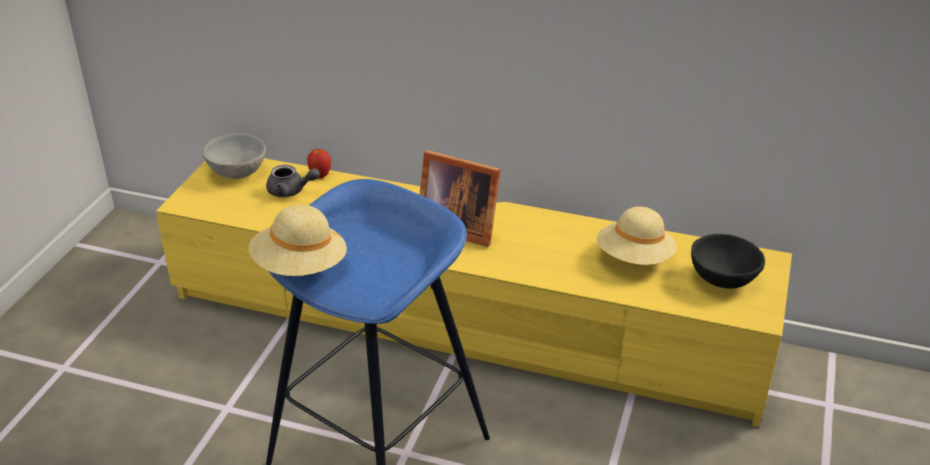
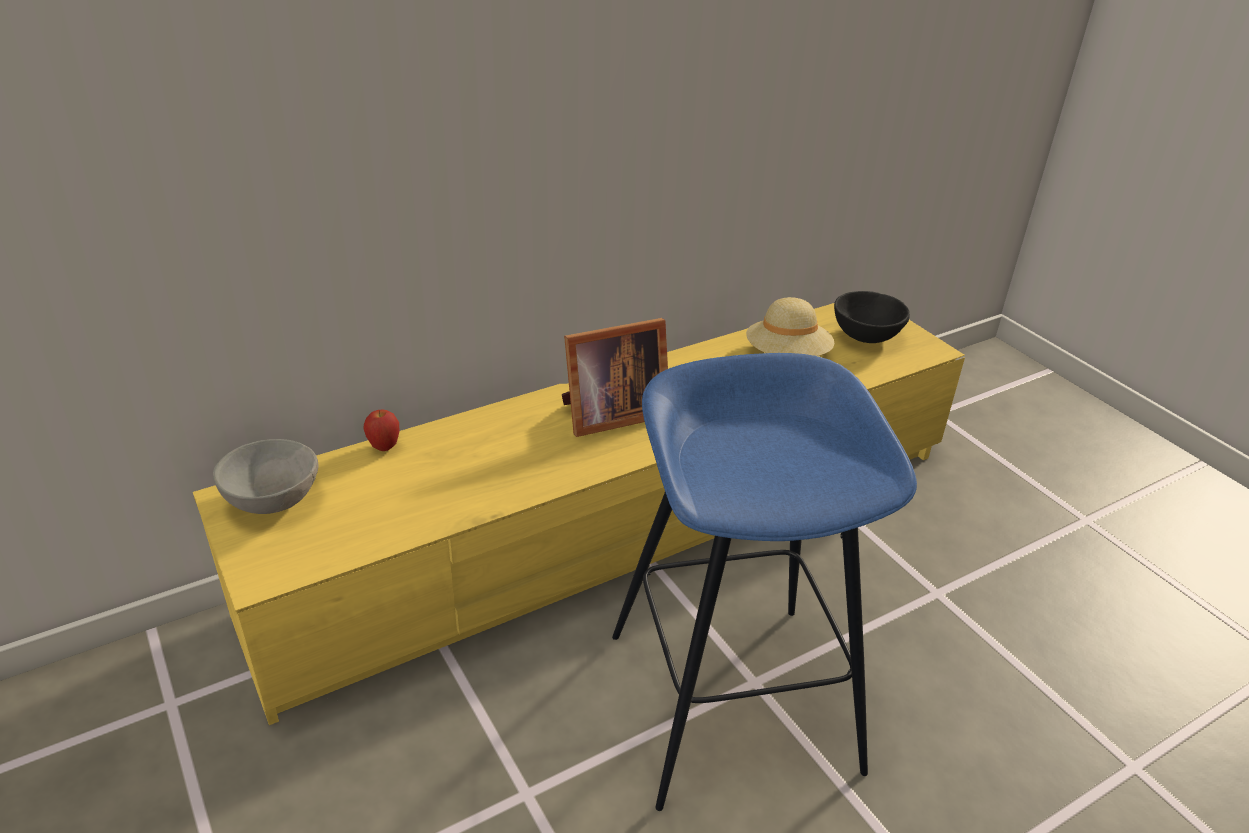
camera: 50 degrees left, 0 degrees up
(291, 191) = (379, 482): grey teapot -> none
(300, 267) = (738, 505): beige hat -> none

